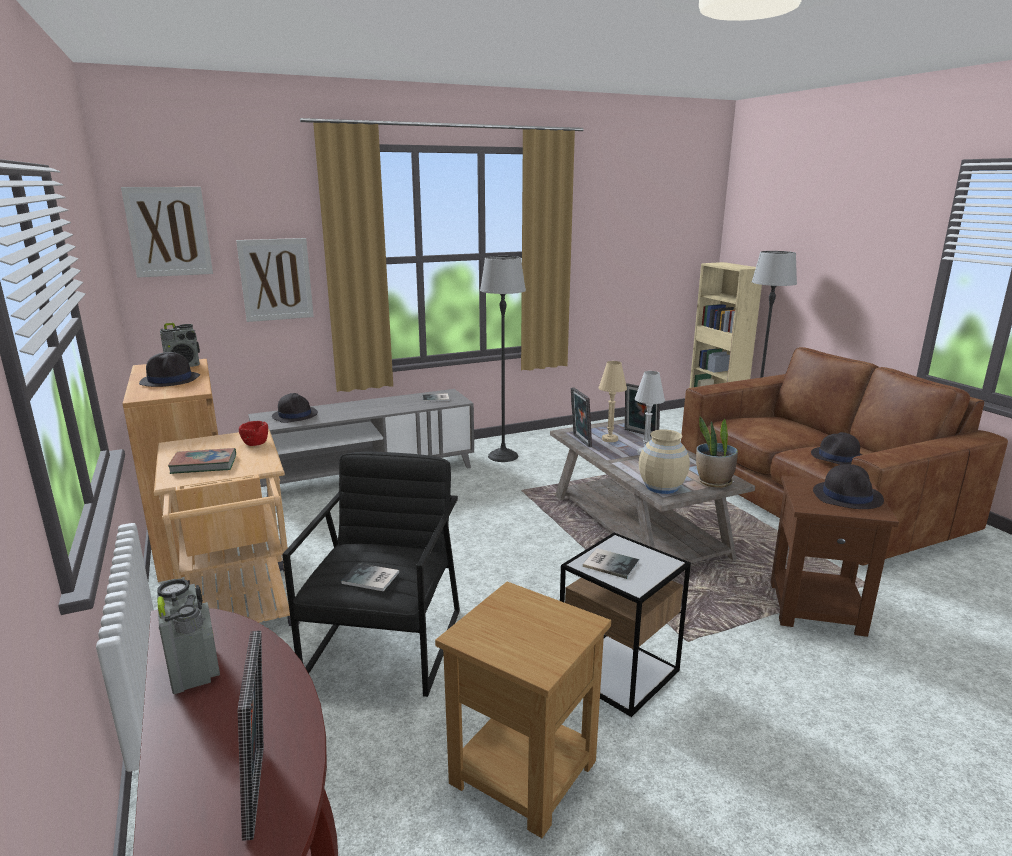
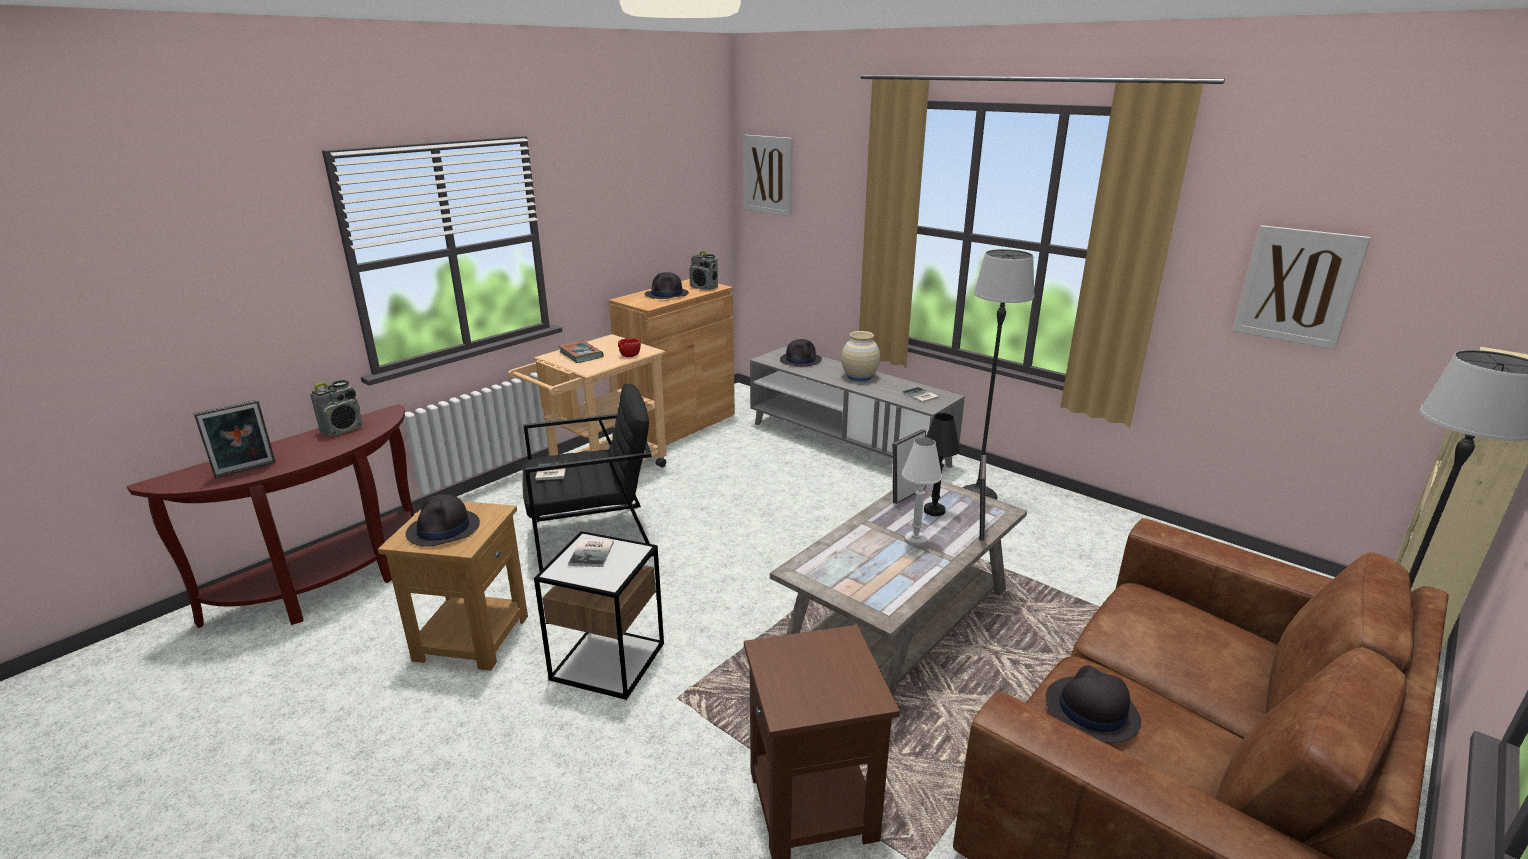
camera: 65 degrees right, 5 degrees up
(276, 279) = (834, 231): picture -> picture (1298, 286)
(610, 439) = (934, 510): beige table lamp -> black table lamp
(662, 487) = (821, 565): beige vase -> beige vase (859, 376)
(713, 482) = (870, 599): potted plant -> none
(847, 496) = (825, 683): black hat -> black hat (444, 529)

